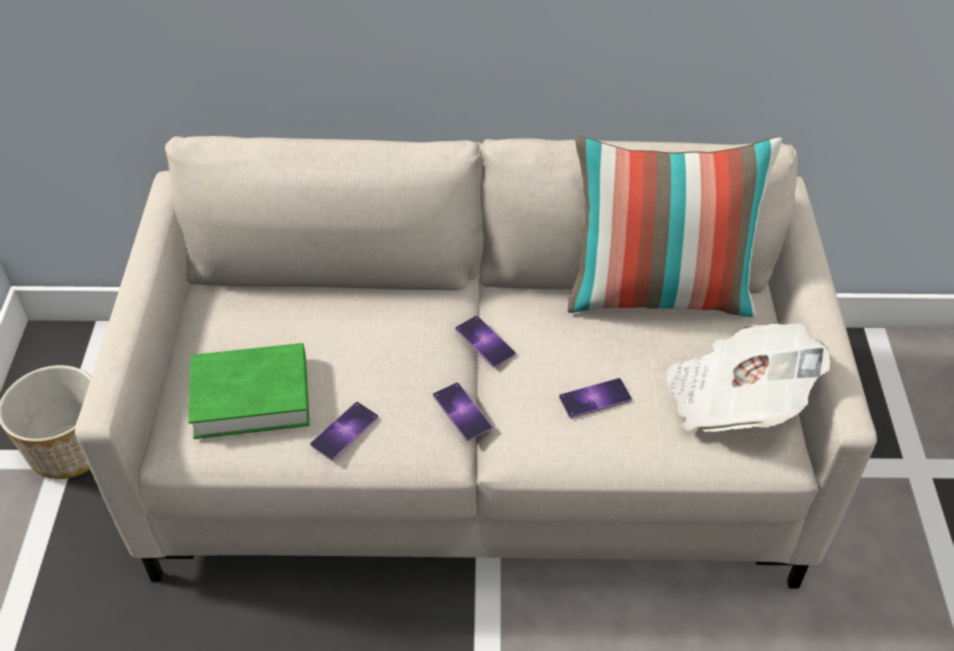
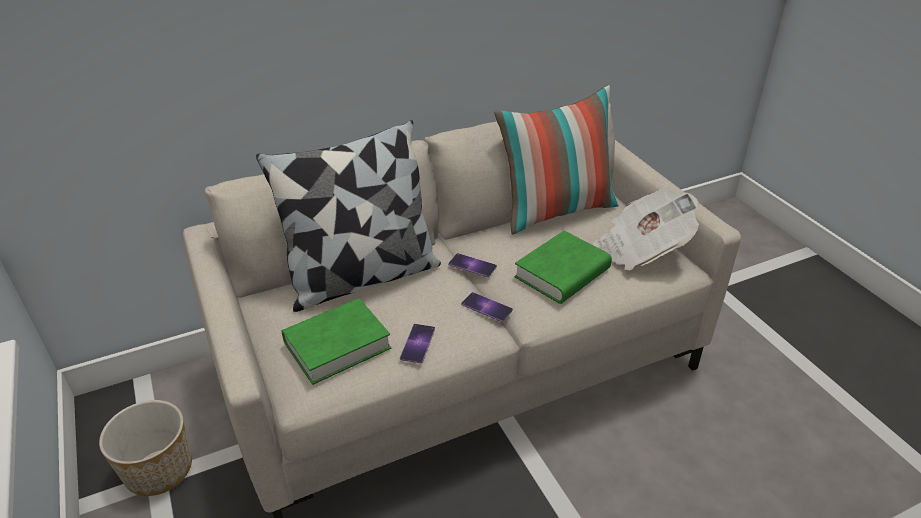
camera: 25 degrees left, 10 degrees down
(339, 308) = (362, 277): none -> pillow
(595, 398) = (562, 273): phone -> green book

